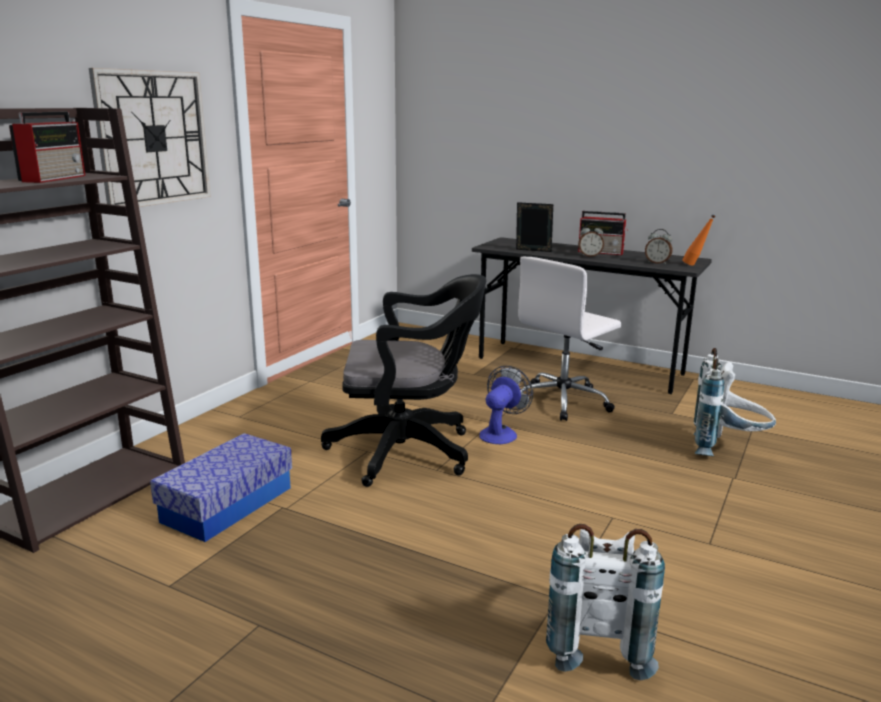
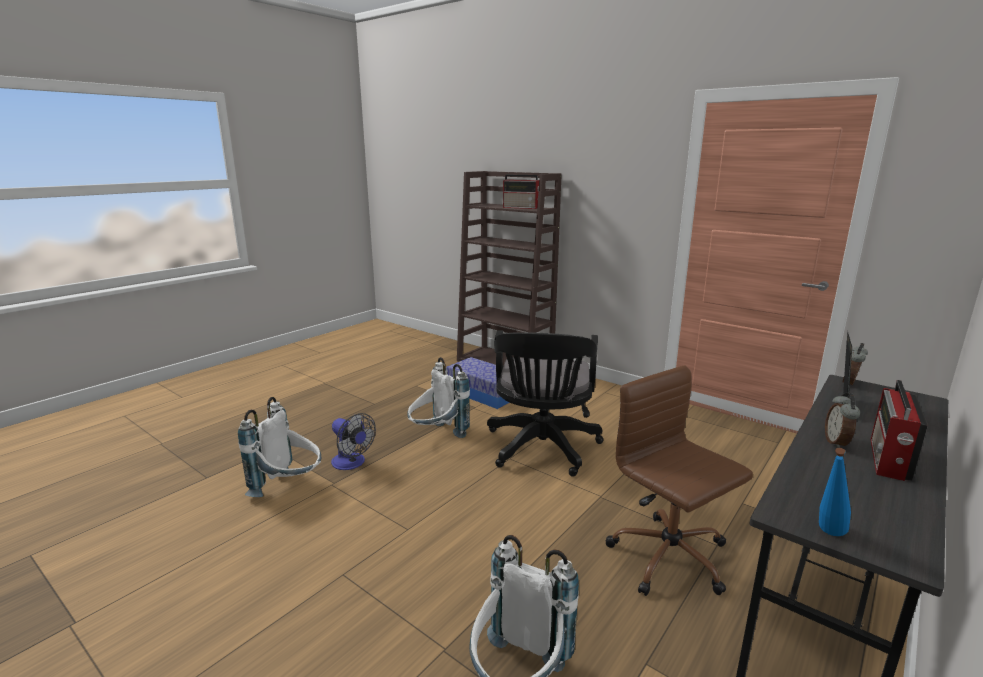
camera: 100 degrees right, 0 degrees up
(153, 138) = (607, 194): wall clock -> none
(389, 528) = (437, 436): none -> white backpack
(501, 433) = (576, 498): fan -> fan (352, 463)
(563, 401) = (670, 558): white office chair -> brown office chair
(657, 263) = (821, 495): alarm clock -> alarm clock (851, 384)
(695, 265) = (827, 535): orange bottle -> blue bottle

